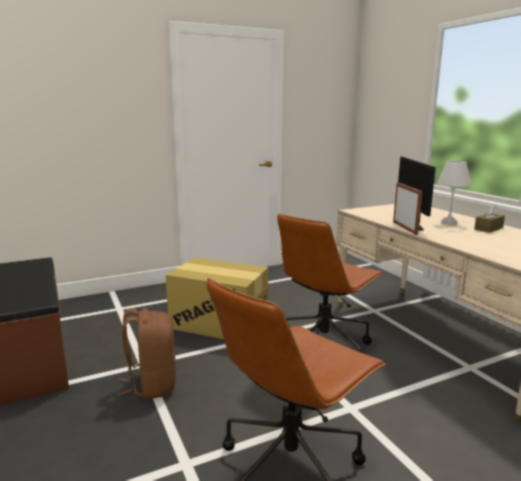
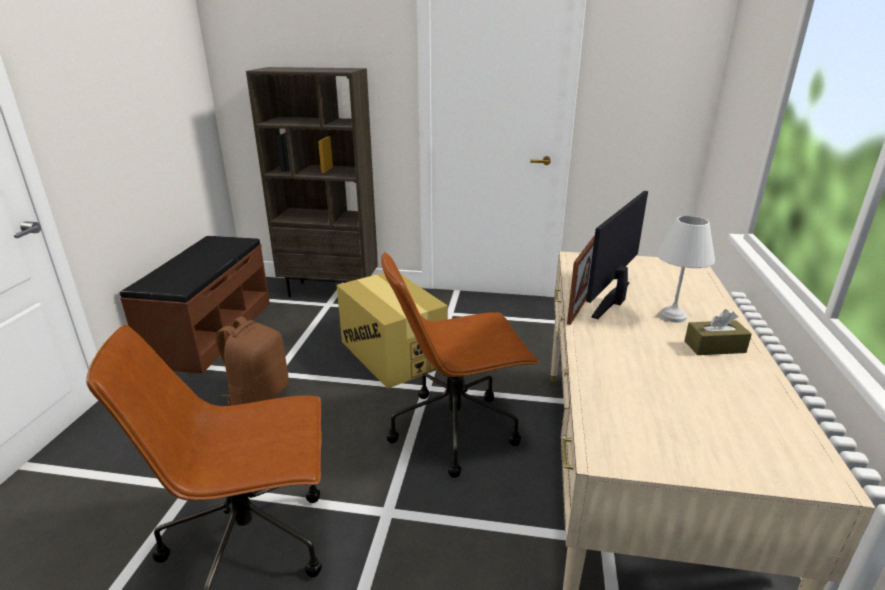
camera: 35 degrees right, 10 degrees up
(108, 300) = (331, 291): none -> brown bookcase

